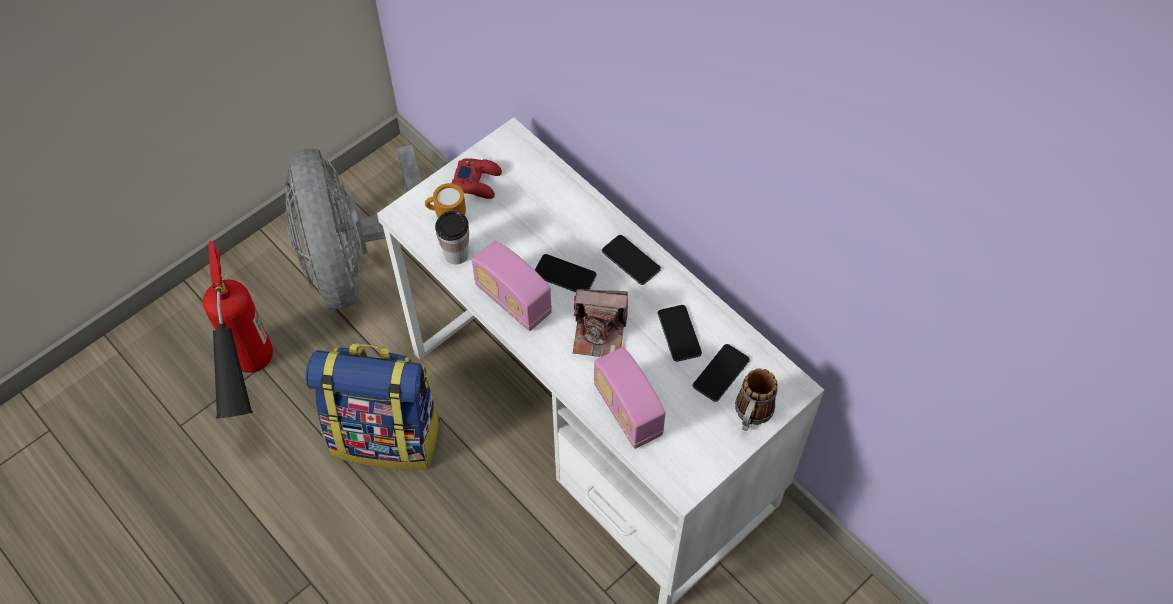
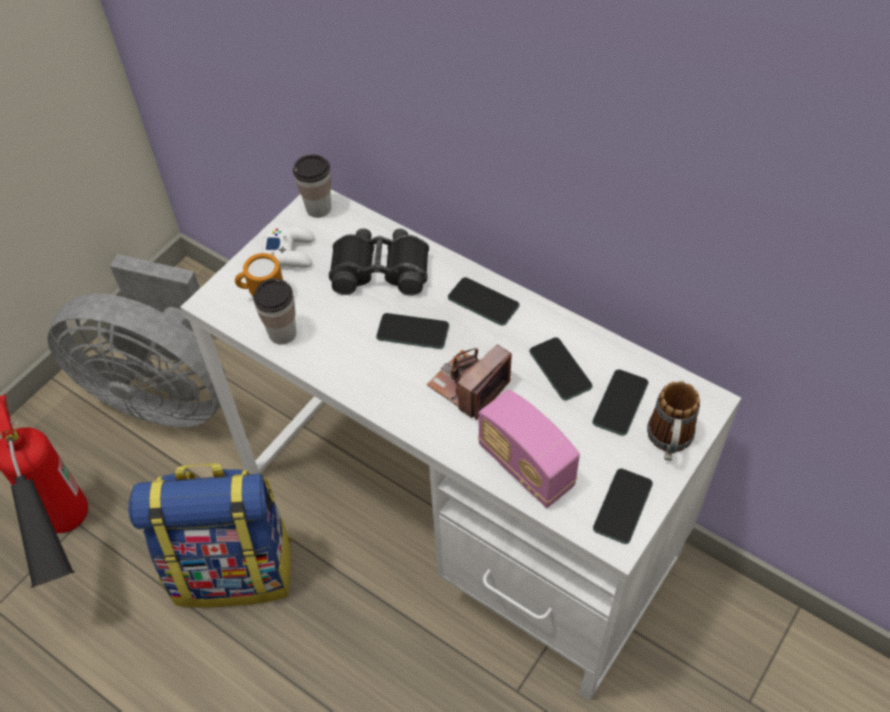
camera: 10 degrees left, 5 degrees down
(357, 263) = (165, 393): grey fan -> grey fan turned 45 degrees counterclockwise
(478, 181) = (289, 252): red game controller -> white game controller
(511, 144) = (318, 208): none -> cup
(513, 300) = (360, 370): radio -> none
(551, 213) = (380, 269): none -> black binoculars
(599, 333) = (469, 386): camera -> camera turned 135 degrees clockwise
(697, 460) = (622, 506): none -> phone

